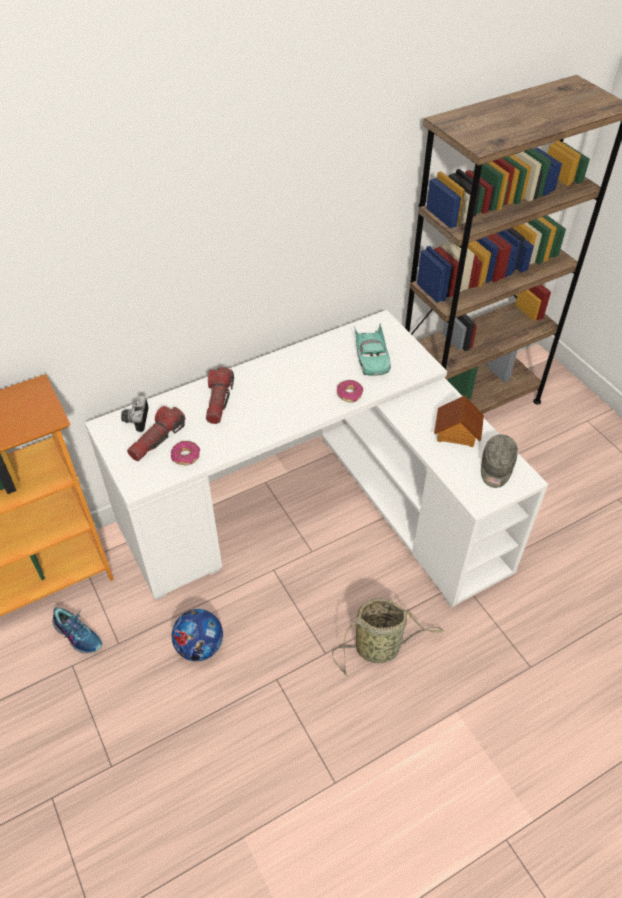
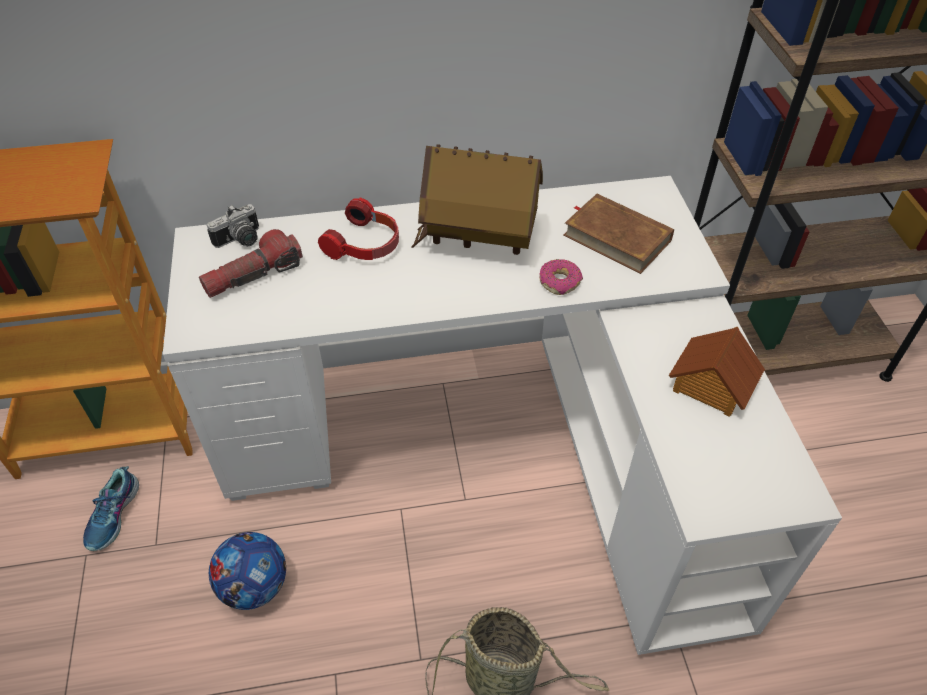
camera: 20 degrees right, 0 degrees up
(78, 634) = (114, 515): shoe -> shoe turned 45 degrees clockwise
(135, 419) = (241, 241): camera -> camera turned 150 degrees counterclockwise
(186, 456) = (279, 309): donut -> none
(219, 401) = (365, 244): flashlight -> headphones
(288, 379) = (479, 238): none -> toy house
(371, 358) = (617, 237): turquoise toy car -> brown book
(496, 468) = (757, 462): grey cap -> none

